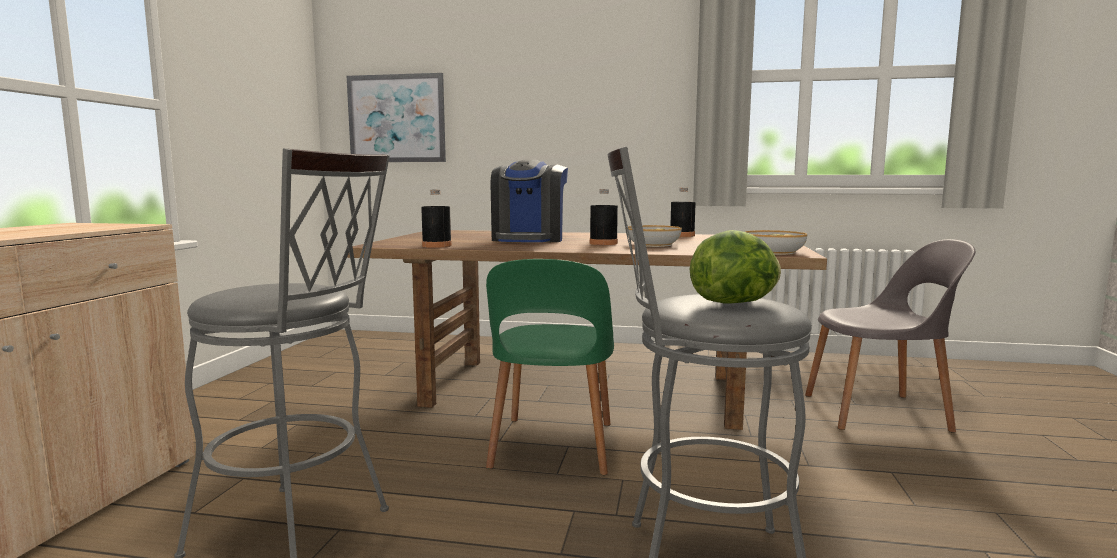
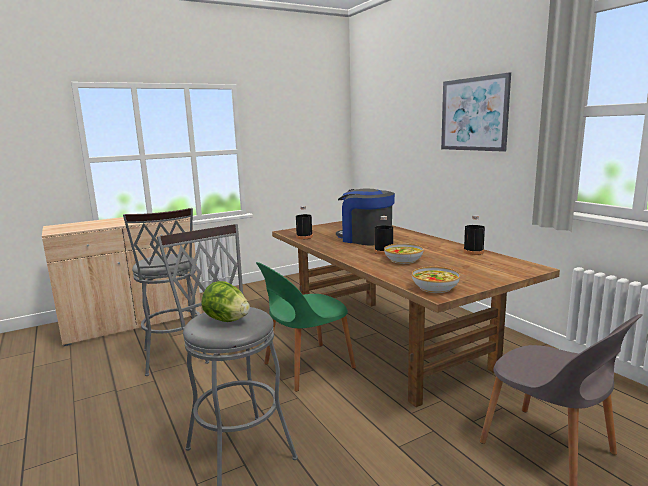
camera: 50 degrees right, 5 degrees up
(396, 118) = (380, 141): picture -> picture (474, 114)
(529, 239) = (365, 239): coffee machine -> coffee machine turned 75 degrees clockwise

